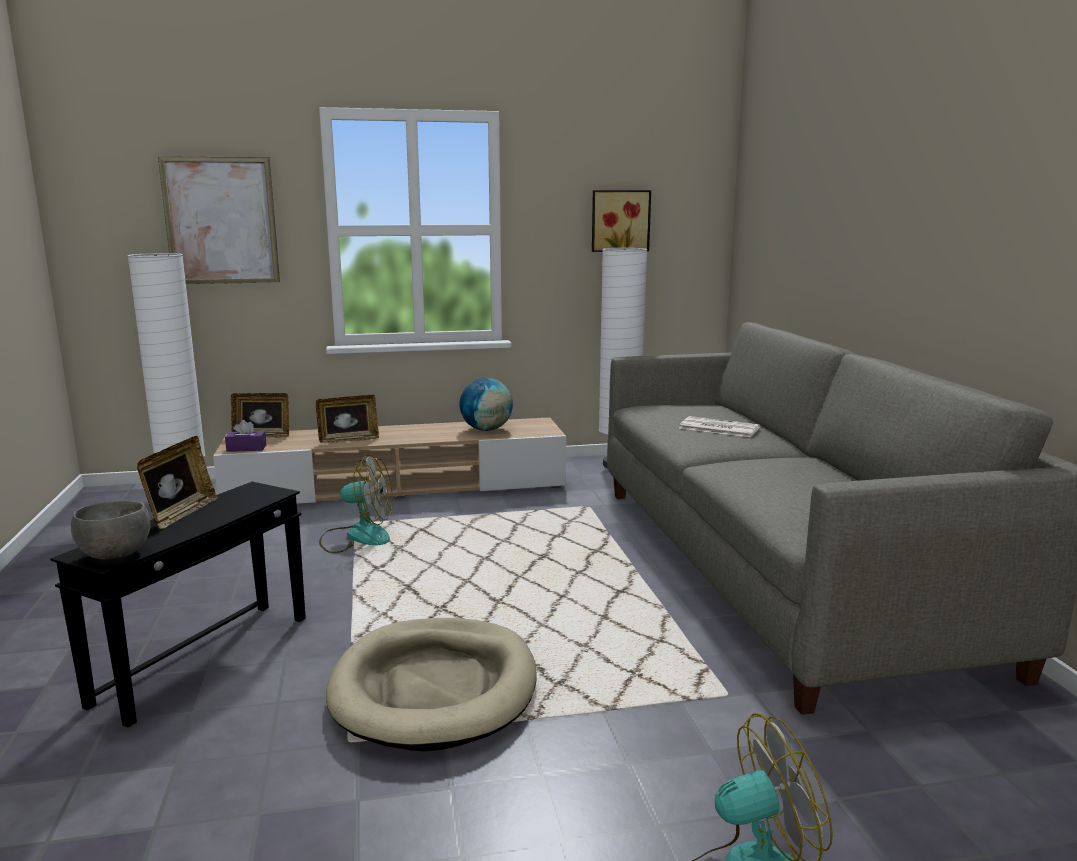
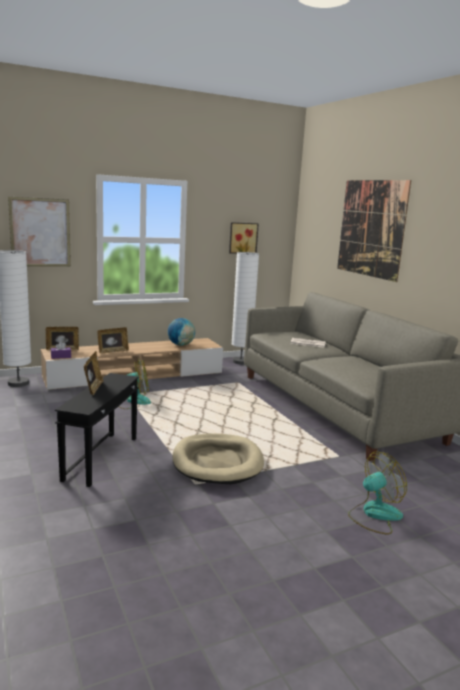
camera: 15 degrees left, 0 degrees up
(117, 555) = (85, 407): grey bowl -> none
(866, 173) = (371, 228): none -> picture

